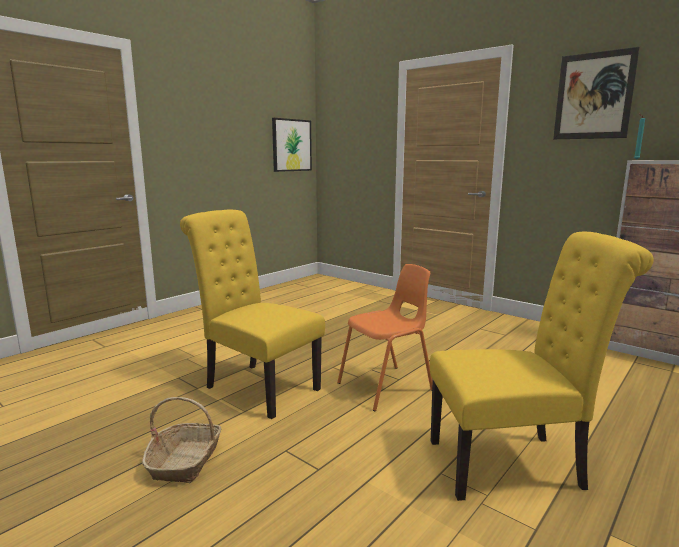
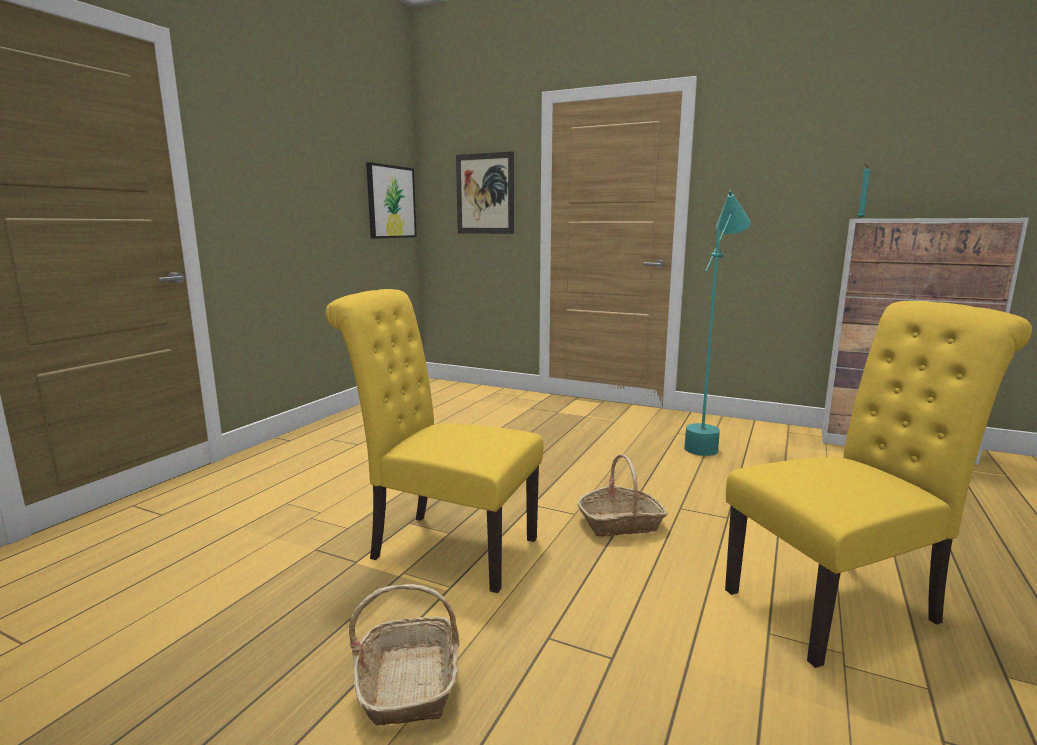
camera: 15 degrees left, 0 degrees up
(387, 387) = (621, 523): orange chair -> basket
(500, 337) = (707, 441): none -> turquoise floor lamp
(593, 96) = (798, 142): picture -> picture (485, 194)

